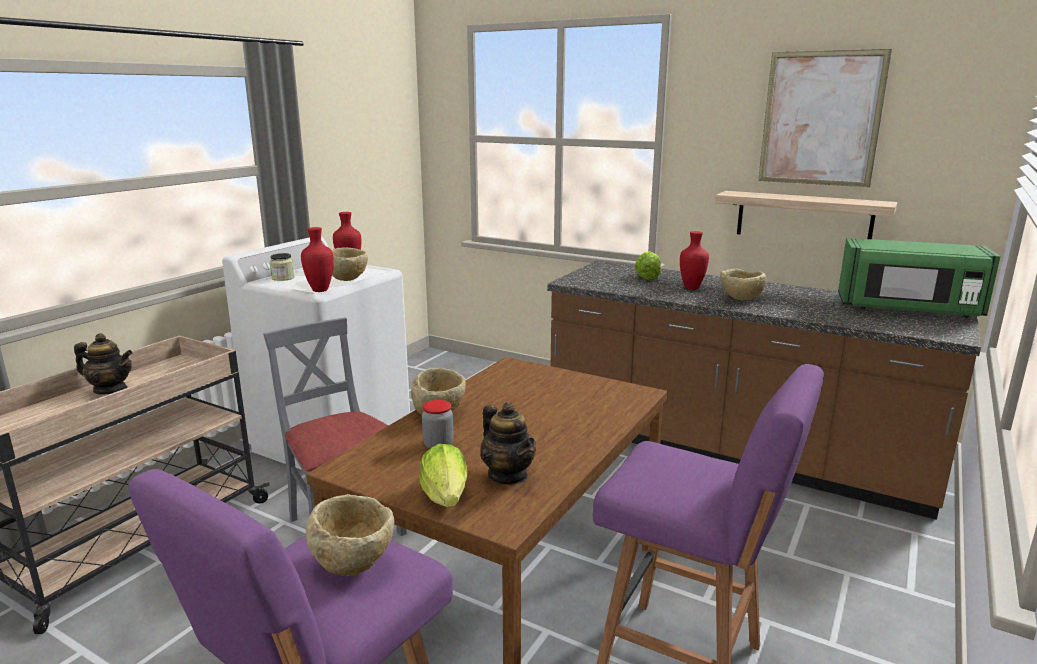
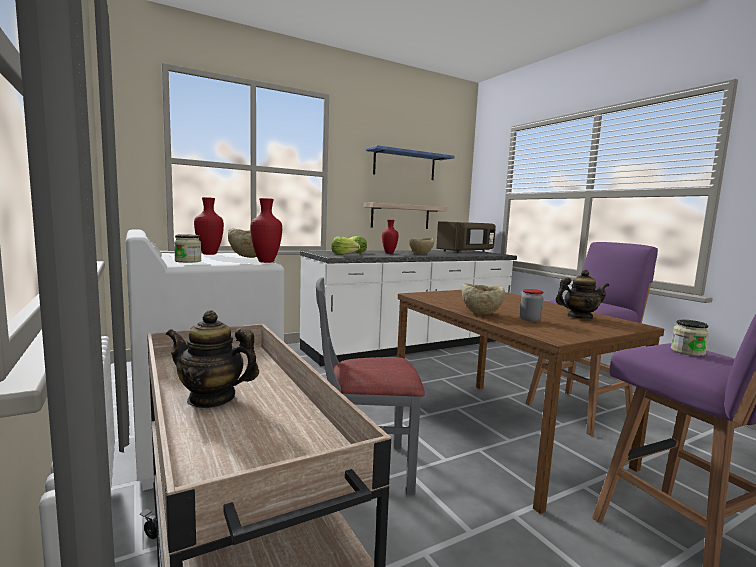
camera: 60 degrees left, 10 degrees down
(110, 390) = (212, 398): teapot -> teapot turned 120 degrees counterclockwise
(354, 563) = (687, 352): beige bowl -> jar
(446, 497) = (604, 328): lettuce -> lettuce (343, 254)
(731, 450) = (409, 346): brown counter -> white counter
(820, 119) = (404, 165): picture -> blue shelf
(908, 310) = (466, 251): green microwave -> brown microwave

